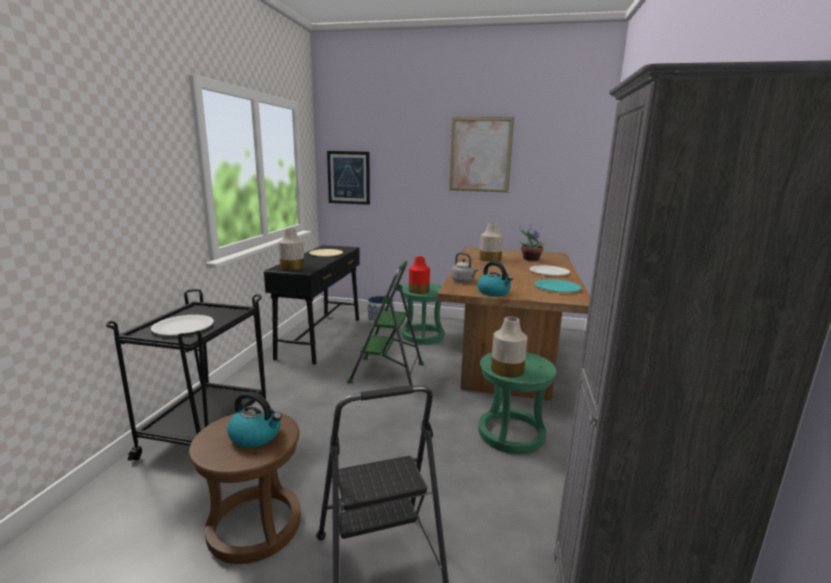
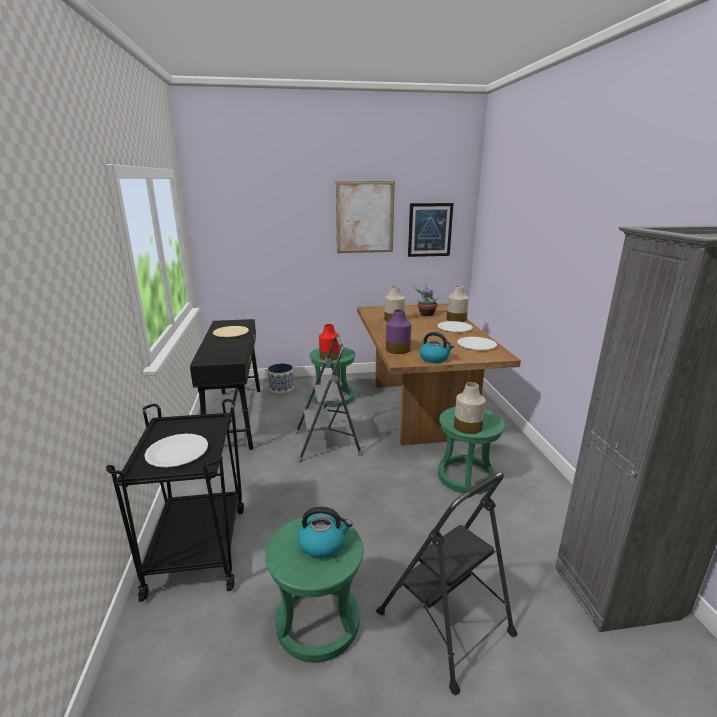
camera: 20 degrees left, 5 degrees up
(254, 526) = (317, 622): brown stool -> green stool
(292, 267) = (215, 356): beige vase -> beige vase (456, 319)
(349, 177) = (229, 246): picture -> picture (429, 230)
(389, 373) = (330, 443): green step ladder -> grey step ladder
(463, 281) = (398, 349): grey kettle -> purple vase
(557, 287) = (476, 345): turquoise plate -> white plate

